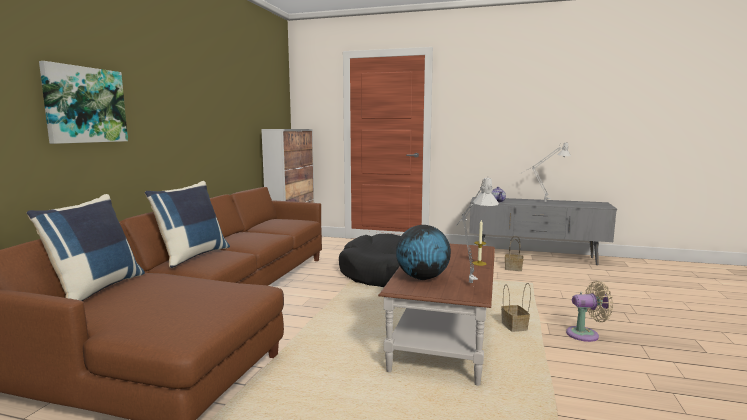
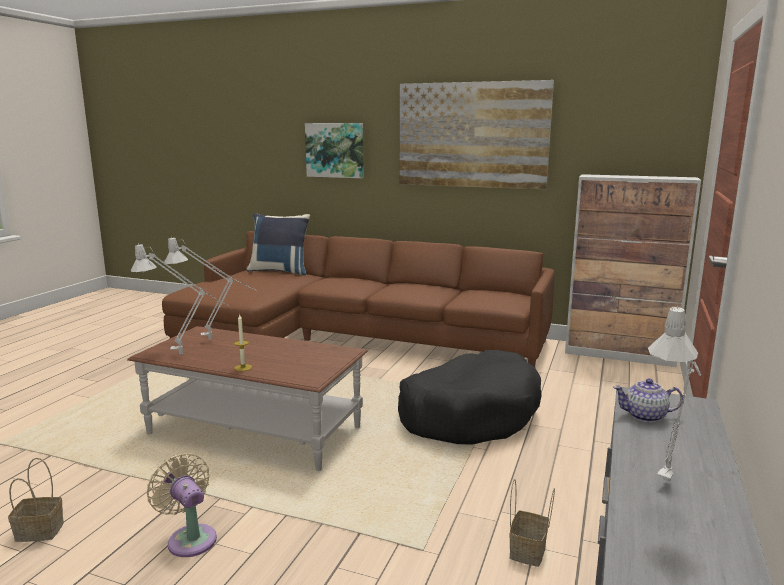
camera: 95 degrees right, 5 degrees up
(192, 256) = (347, 280): blue pillow -> none
(205, 96) = (472, 135): none -> picture
(422, 278) = (216, 340): globe -> grey table lamp
(515, 327) = (247, 482): basket -> basket (38, 532)
(586, 334) = (190, 538): beige fan -> beige fan turned 135 degrees clockwise

